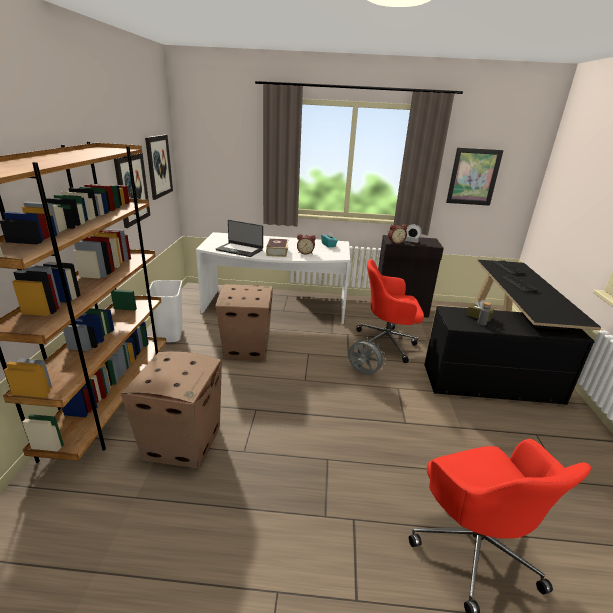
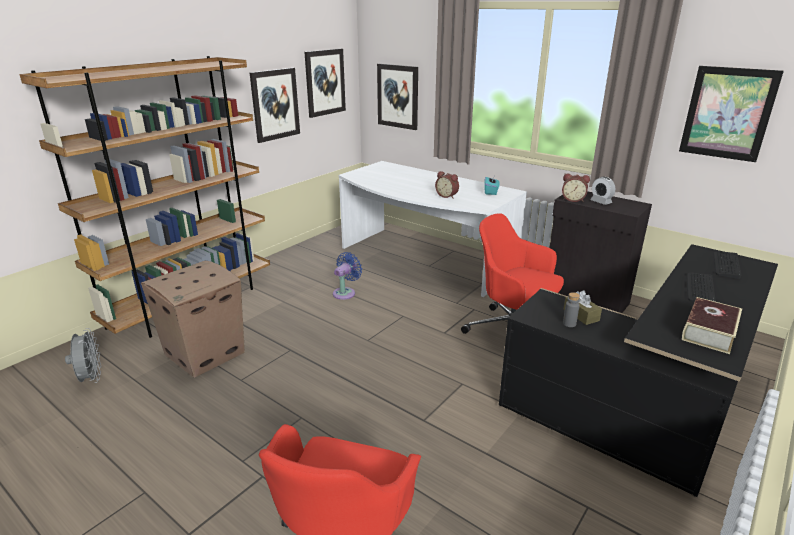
camera: 35 degrees right, 0 degrees up
(170, 335) = (292, 261): white trash can -> none
(220, 176) = (398, 96): none -> picture
(239, 250) = (379, 182): laptop -> none
(246, 348) = (345, 292): cardboard box -> blue fan
(277, 251) = (416, 189): book -> book (709, 332)
(362, 373) = (439, 354): grey fan -> grey fan (91, 378)

